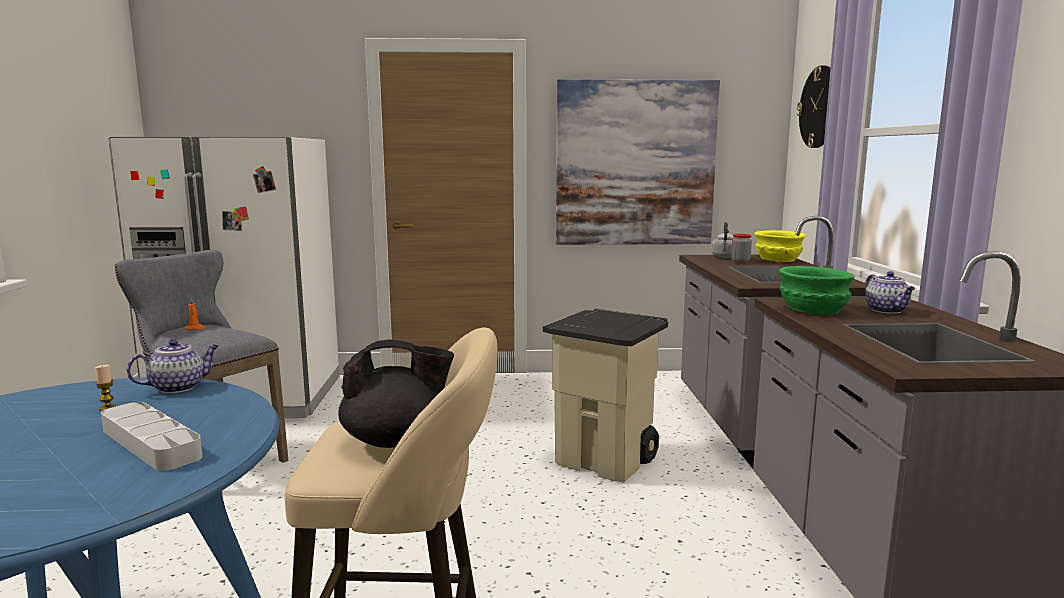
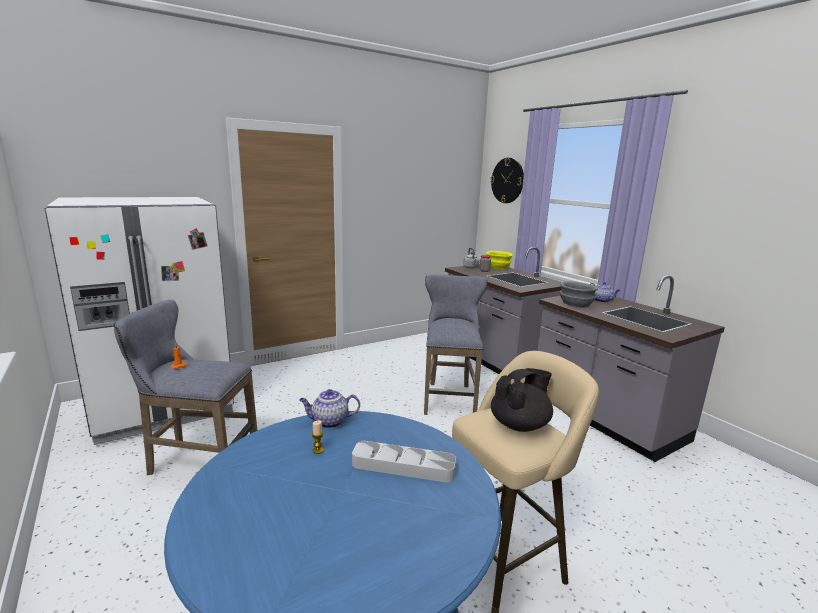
camera: 30 degrees left, 5 degrees up
(178, 387) = (329, 422): teapot -> teapot turned 120 degrees counterclockwise
(606, 460) = (449, 397): beige trash can -> grey stool
(635, 163) = (405, 210): picture -> none
(812, 310) = (575, 304): green bowl -> grey bowl

